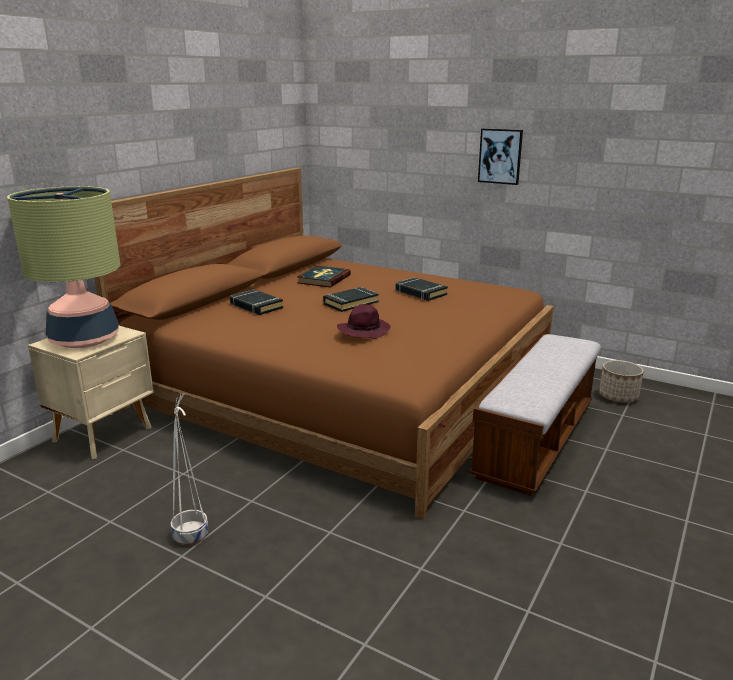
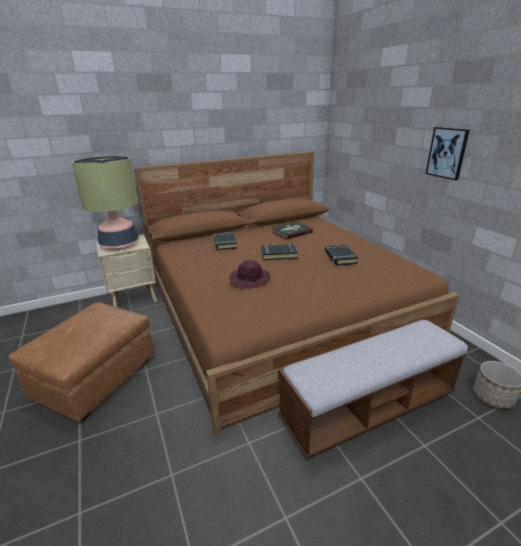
camera: 35 degrees right, 5 degrees up
(191, 536) = (96, 379): white planter -> brown ottoman

